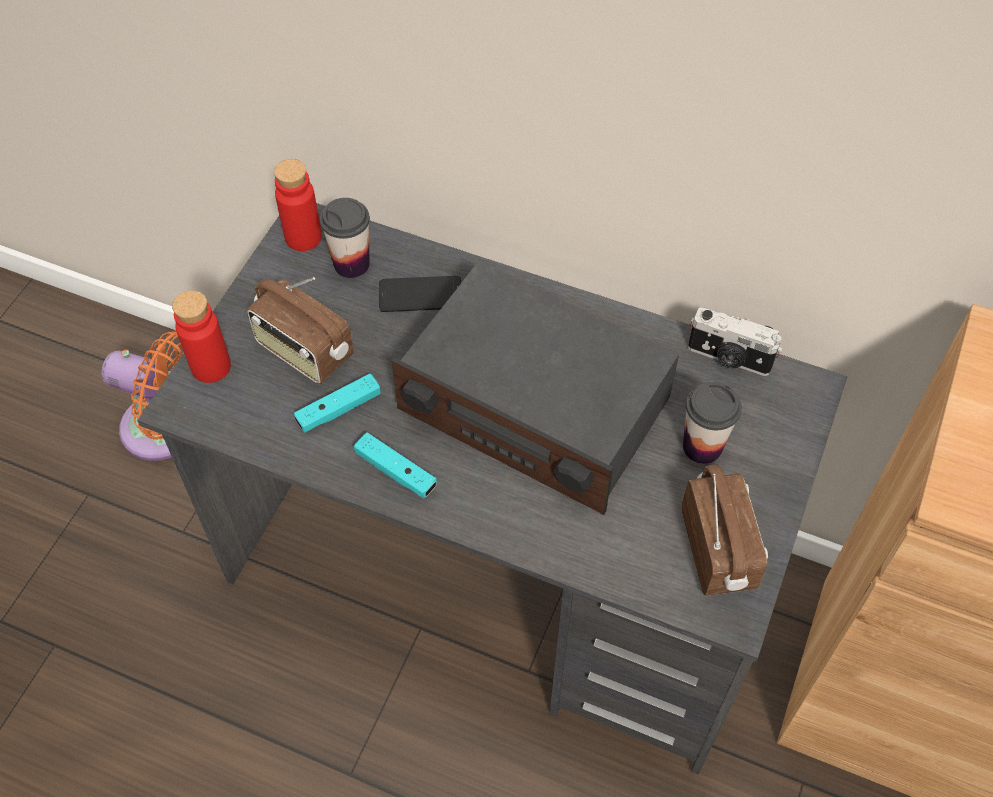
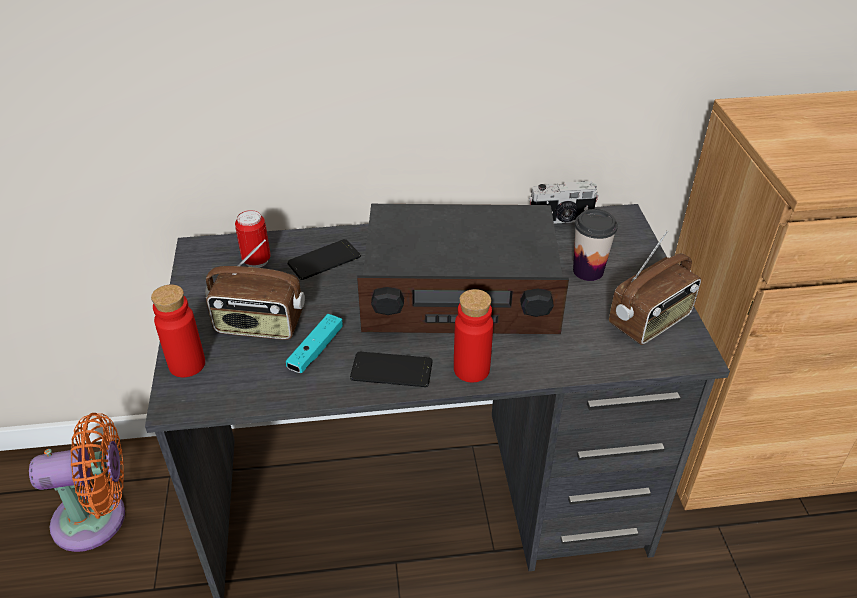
camera: 30 degrees left, 15 degrees down
(303, 237) = (205, 258): red bottle -> red bottle (471, 369)
(351, 264) = (256, 261): cup -> can
(396, 471) = (391, 370): turquoise game controller -> phone
(718, 550) = (650, 322): radio -> radio turned 90 degrees clockwise

